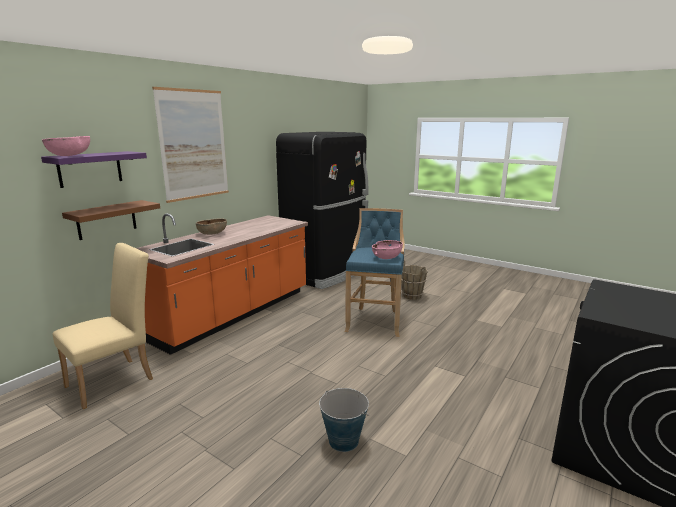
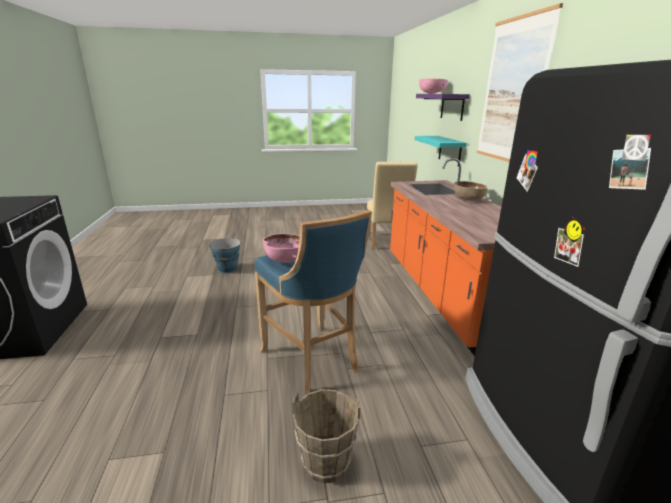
camera: 135 degrees right, 5 degrees up
(106, 220) = (450, 150): brown shelf -> turquoise shelf

